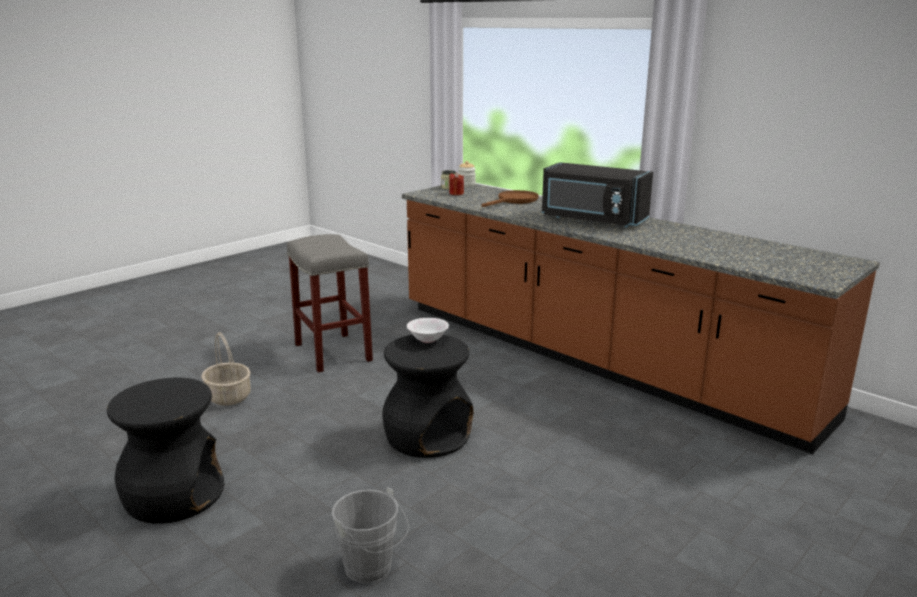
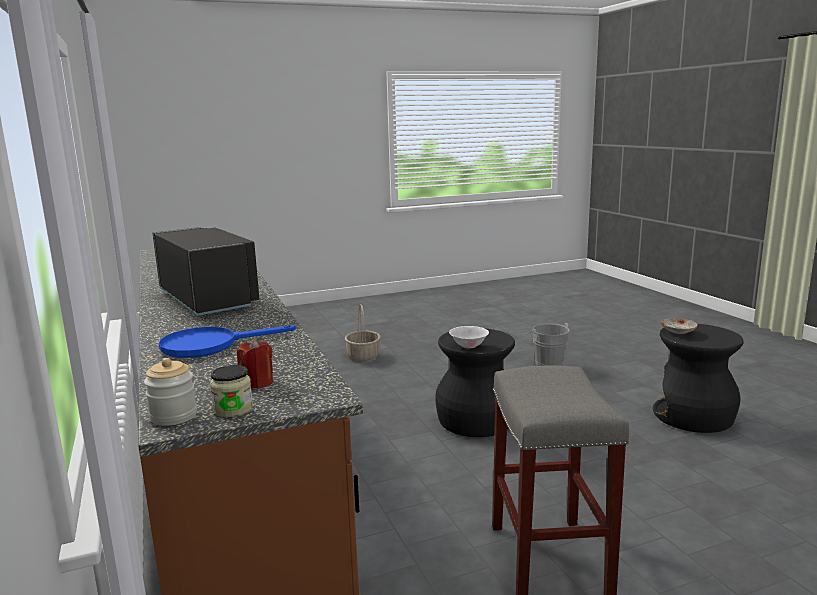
camera: 155 degrees left, 5 degrees down
(186, 399) = (677, 331): none -> plate
(229, 397) = (691, 506): basket -> basket (363, 356)
(514, 201) = (210, 345): brown frying pan -> blue frying pan

